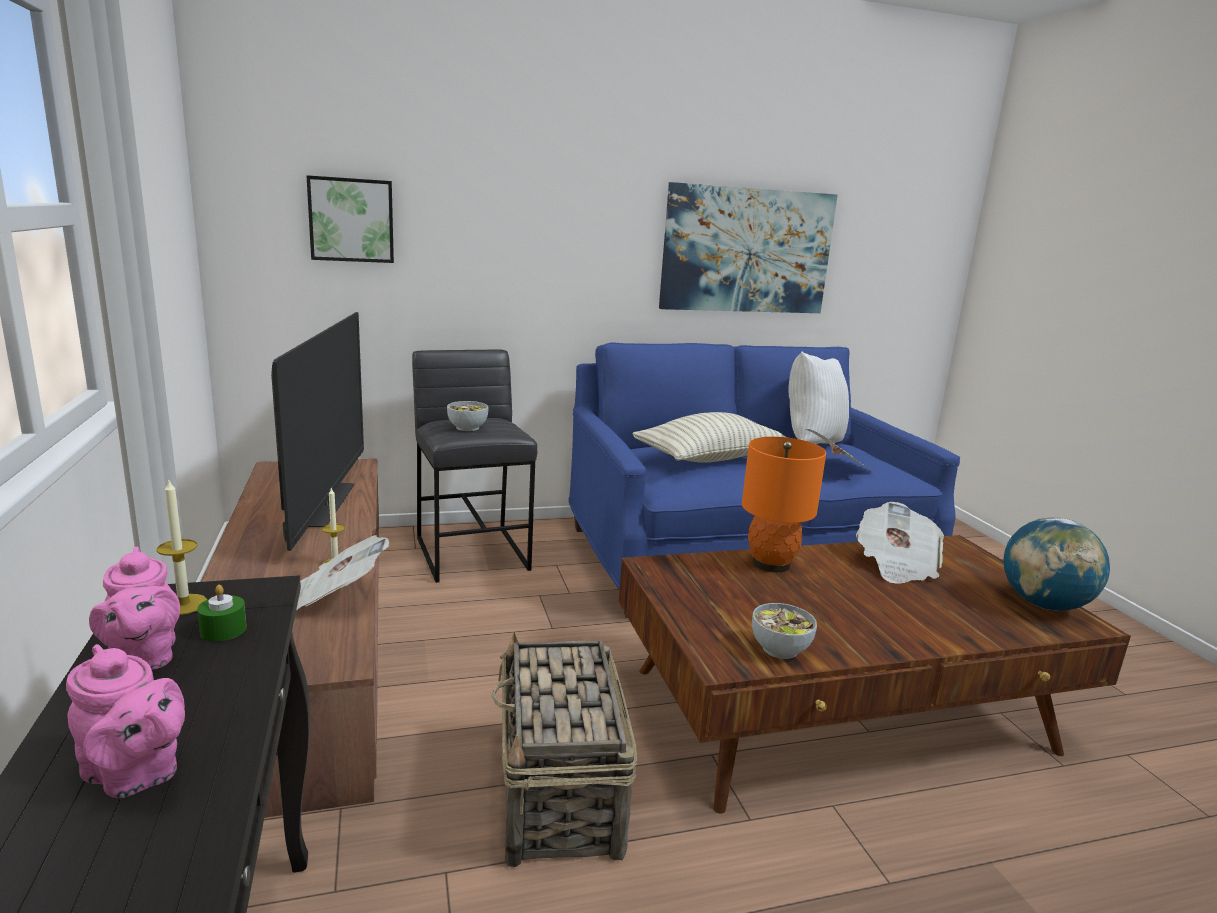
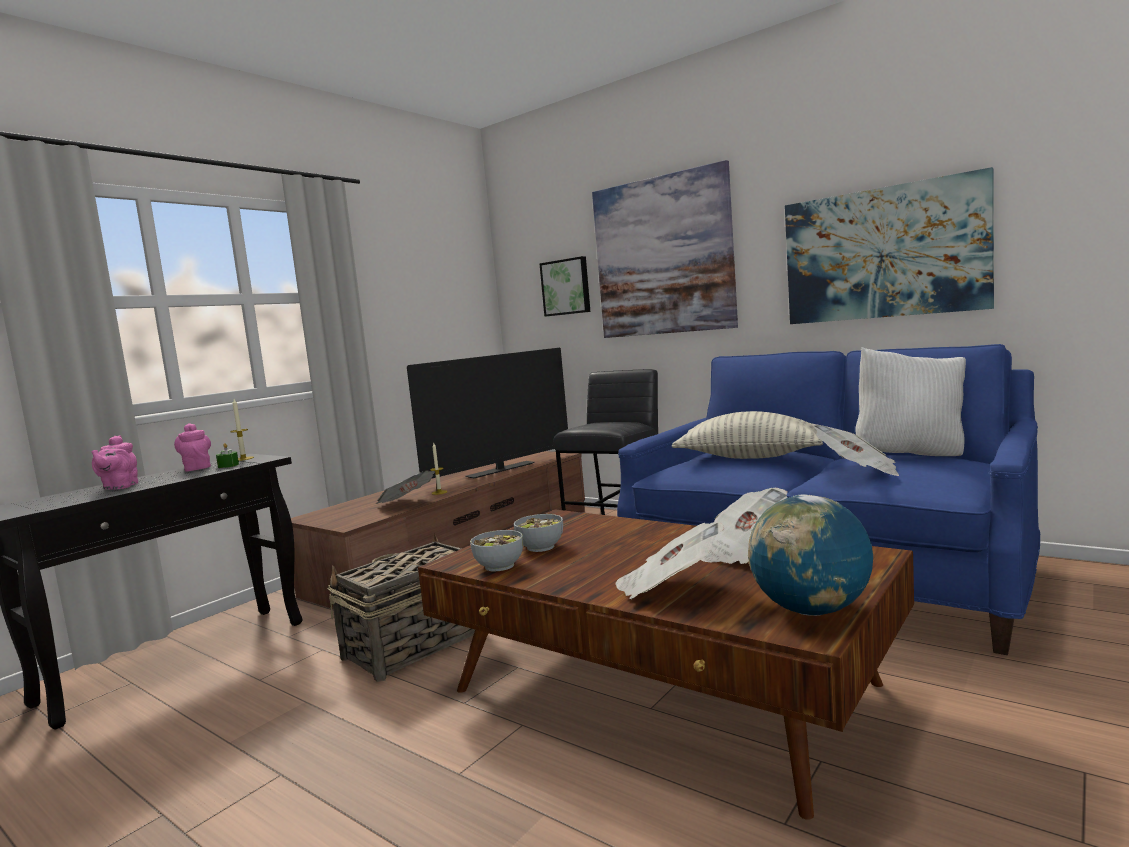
camera: 55 degrees right, 10 degrees down
(143, 657) = (197, 468): pink teapot -> pink teapot turned 120 degrees clockwise
(468, 428) = (591, 424): bowl -> bowl (540, 547)
(515, 206) = (662, 256): none -> picture
(770, 564) = (638, 530): orange table lamp -> none
(945, 619) = (668, 588): none -> newspaper

